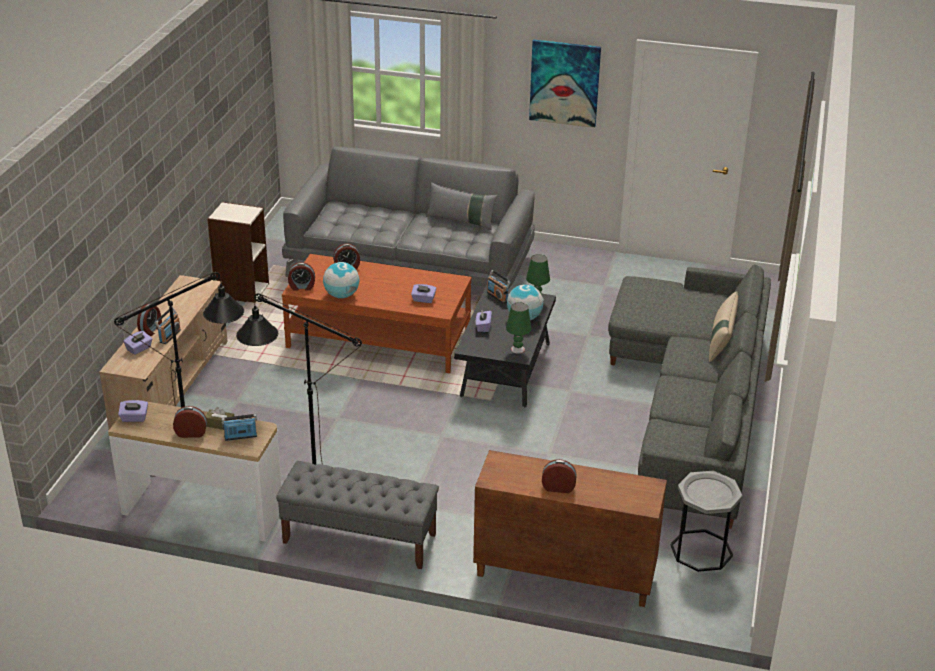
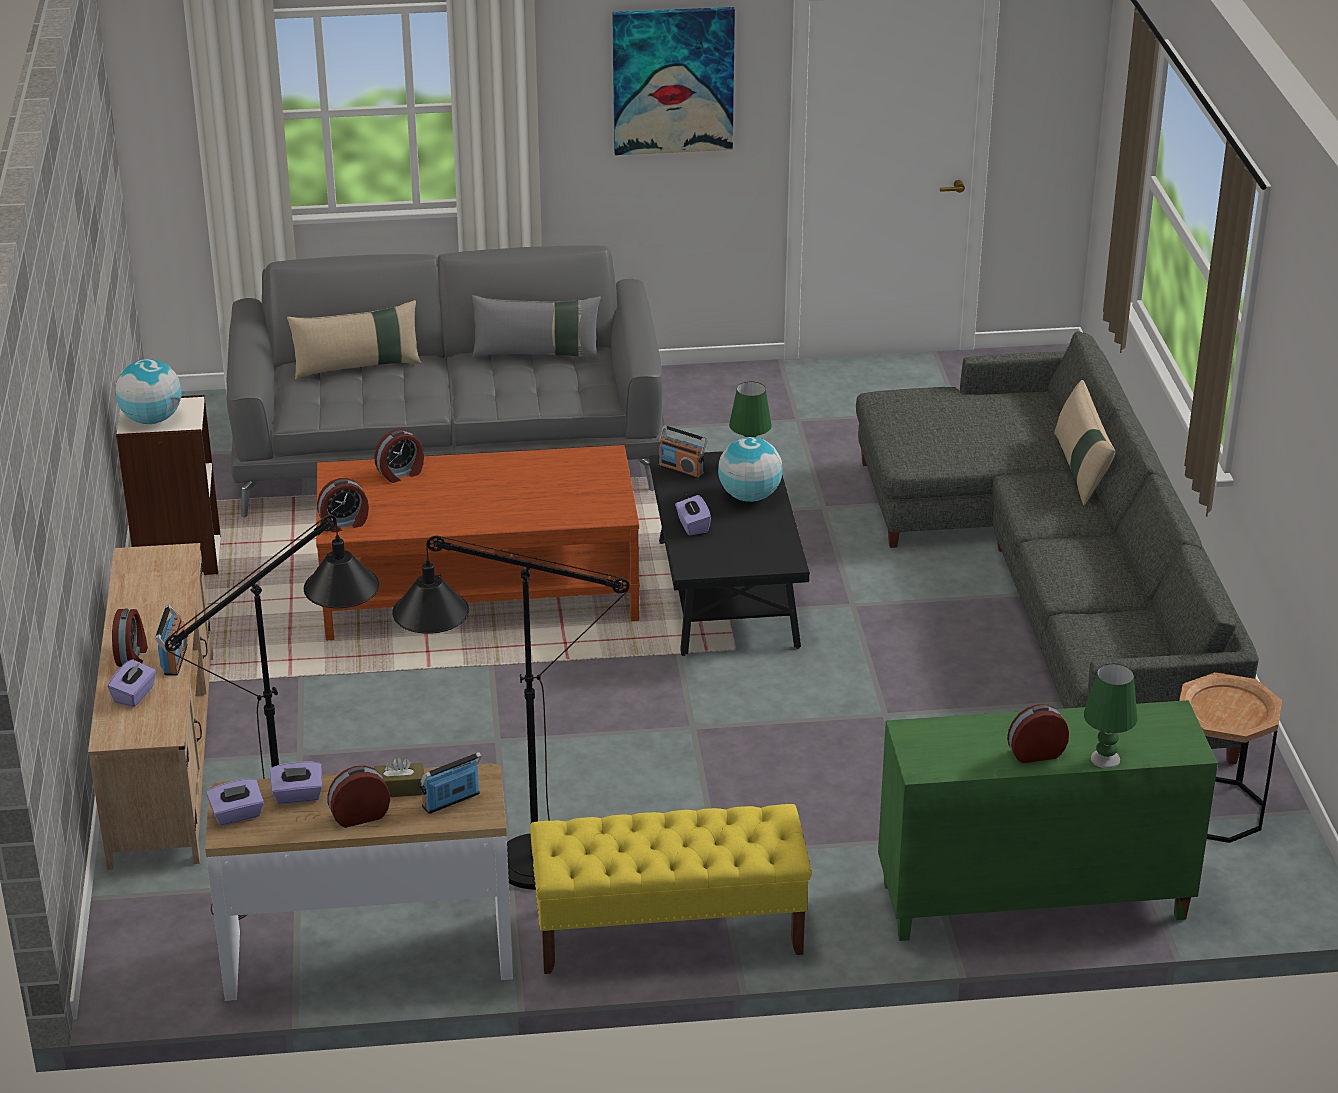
camera: 20 degrees left, 0 degrees up
(341, 295) = (425, 523): globe -> globe (151, 419)
(359, 538) = (668, 932): grey bench -> yellow bench
(365, 209) = (357, 366): none -> beige pillow
(423, 299) = (571, 501): purple tissue box -> purple tissue box (298, 795)
(517, 349) = (774, 551): green table lamp -> green table lamp (1105, 759)
(563, 574) = (1031, 902): brown cabinet -> green cabinet
(701, 550) = (1214, 809): grey side table -> brown side table

